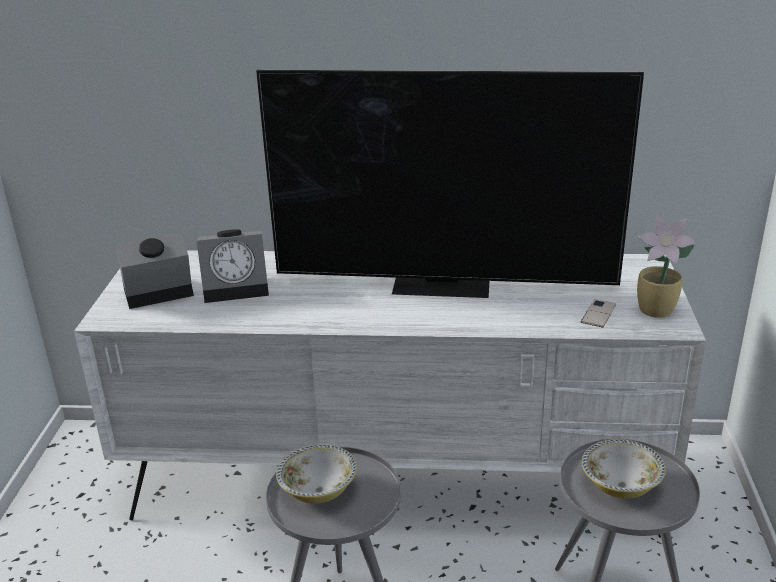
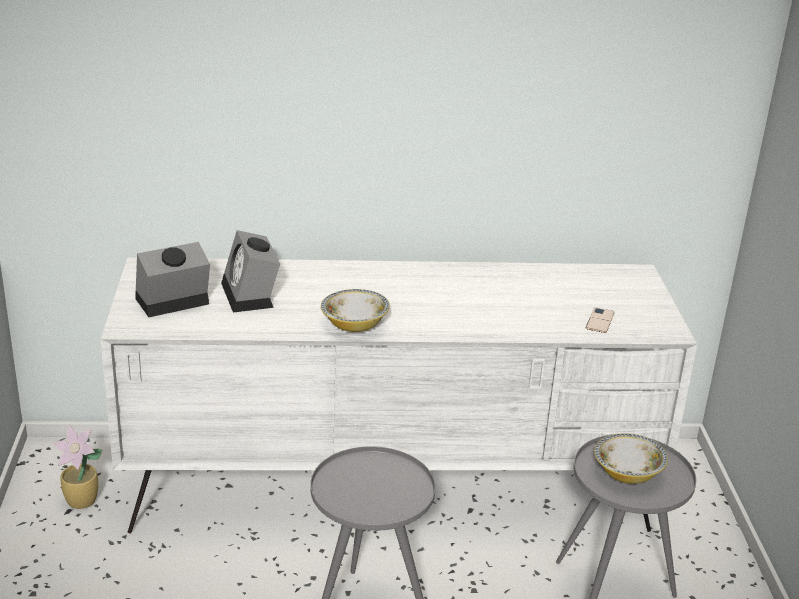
camera: 10 degrees left, 0 degrees up
(238, 287) = (251, 295): alarm clock -> alarm clock turned 90 degrees clockwise
(318, 490) = (357, 485): bowl -> bowl (354, 325)
(443, 283) = (451, 292): television -> none
(657, 311) = (652, 318): potted plant -> potted plant (82, 501)

